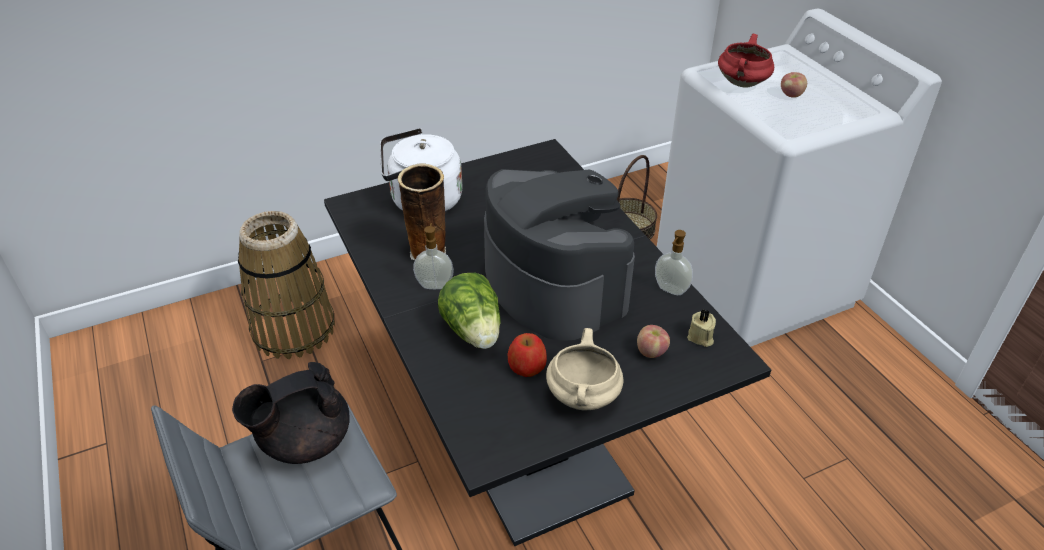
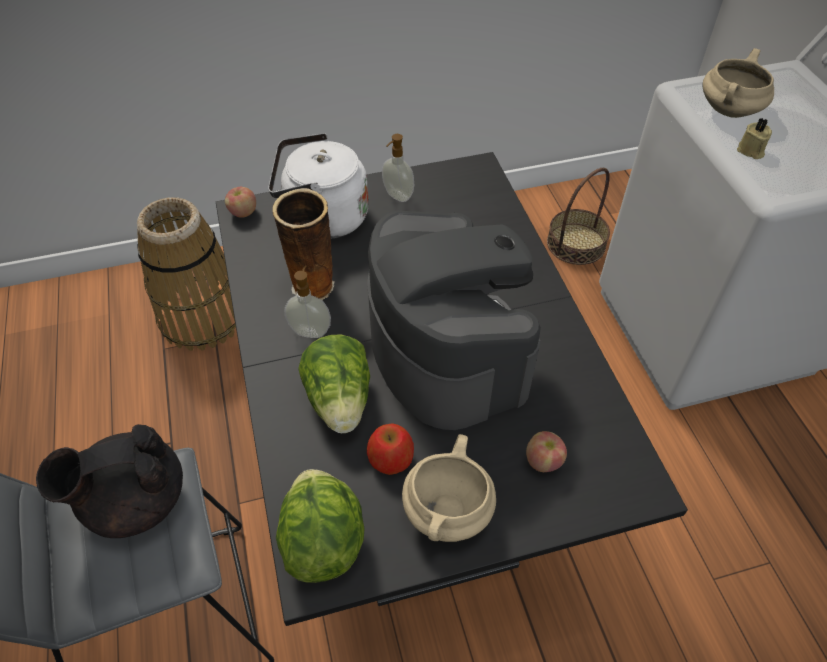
camera: 10 degrees right, 10 degrees up
(486, 429) = (323, 540): none -> lettuce
(670, 290) = (585, 377): soap dispenser -> soap dispenser (397, 196)
(700, 337) = (608, 450): beige candle -> beige candle (750, 151)
(742, 84) = (729, 111): red cooking pot -> beige cooking pot
(791, 95) = (788, 133): apple -> apple (243, 212)

